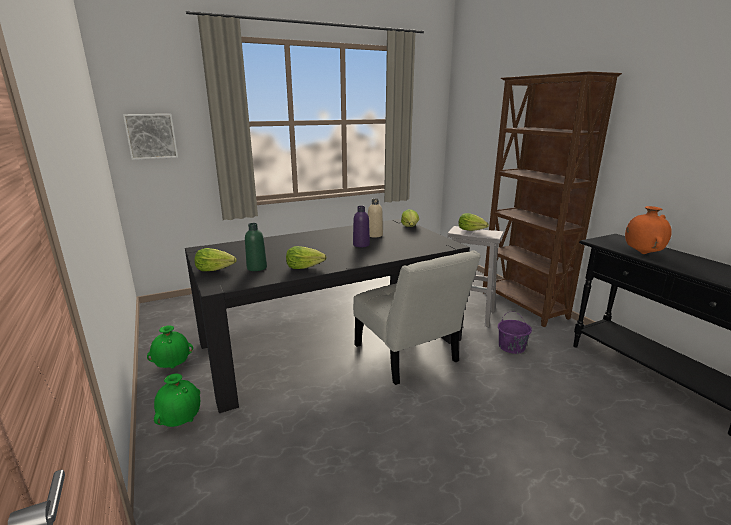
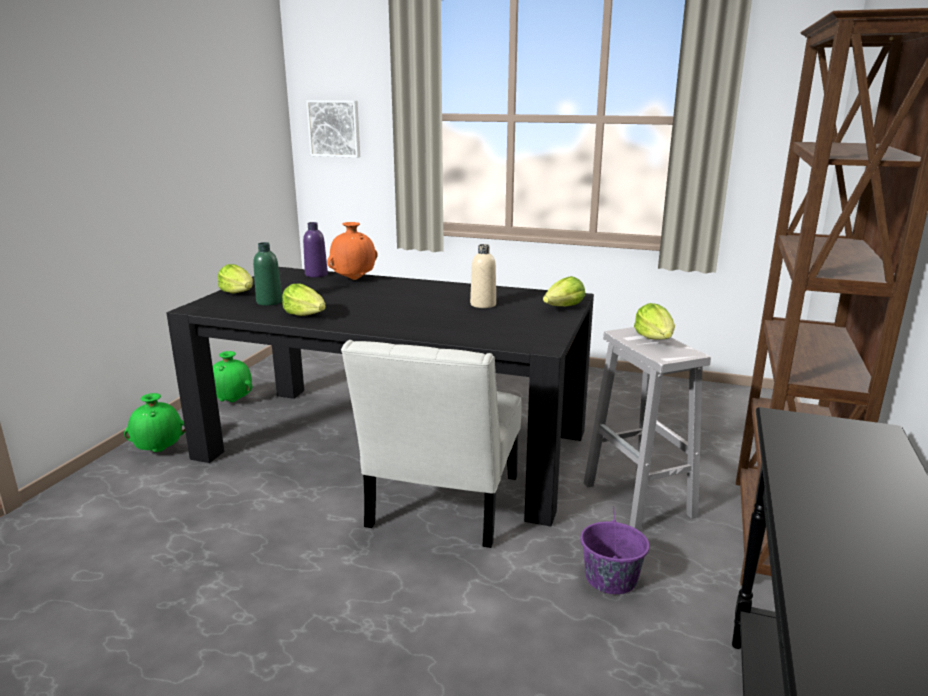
camera: 45 degrees right, 0 degrees up
(361, 245) = (431, 310): purple bottle -> purple bottle (316, 274)
(642, 253) = (810, 472): orange vase -> orange vase (354, 279)

